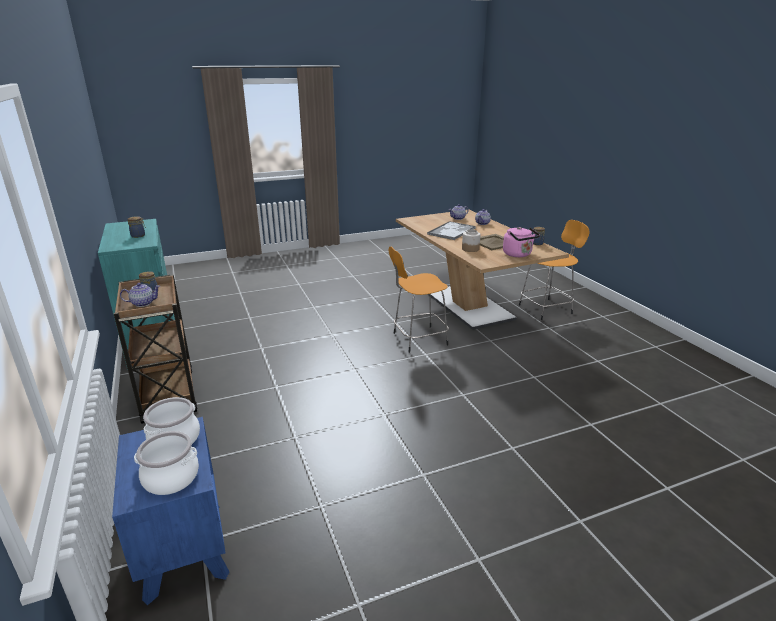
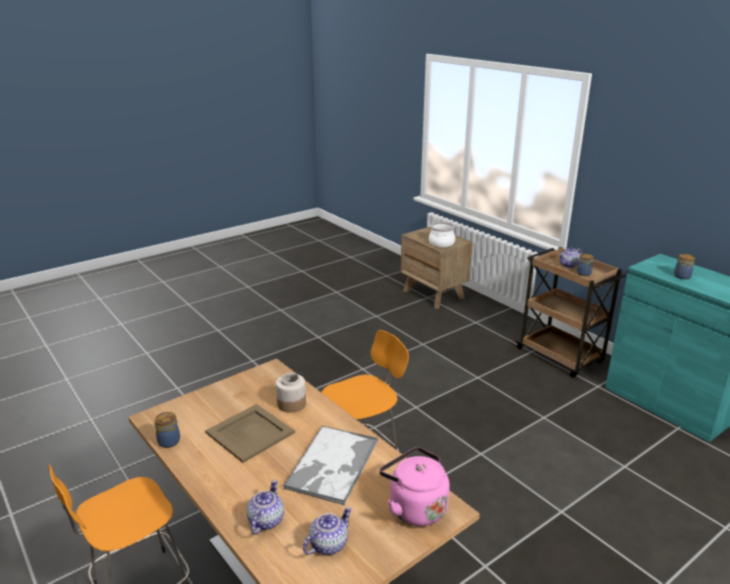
camera: 165 degrees right, 0 degrees up
(171, 477) = (424, 234): cooking pot -> none
(184, 549) = (434, 294): blue nightstand -> brown nightstand
(518, 254) = (215, 399): pink kettle -> pink kettle (414, 507)

